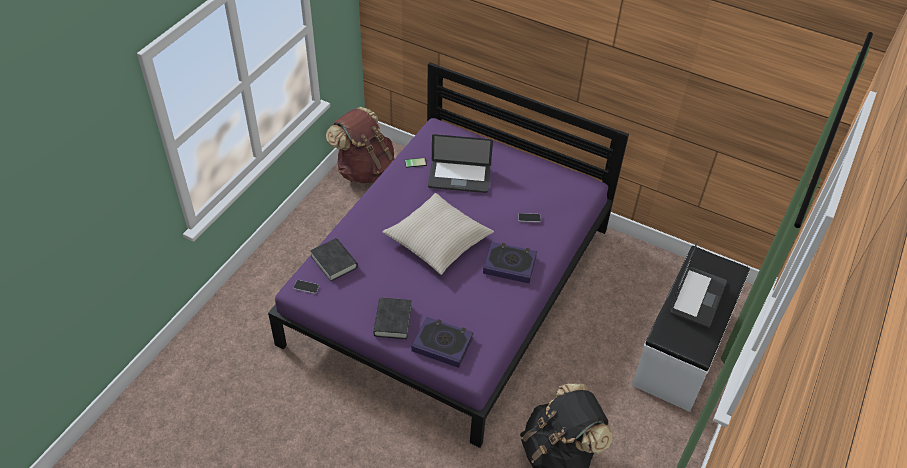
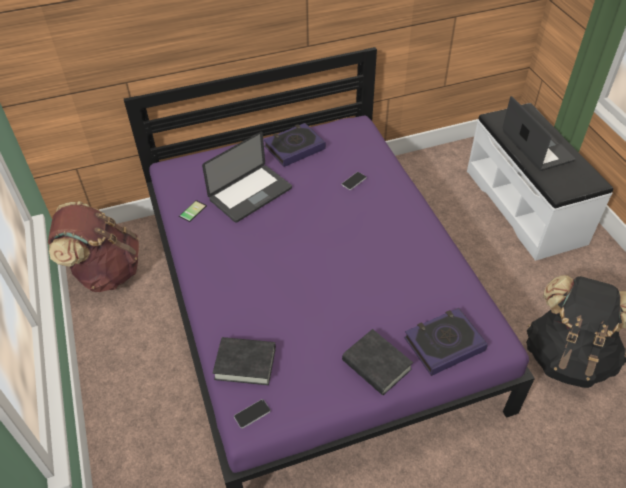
camera: 45 degrees left, 0 degrees up
(437, 240) = (309, 260): beige pillow -> none
(509, 265) = (394, 230): book -> book (294, 148)

